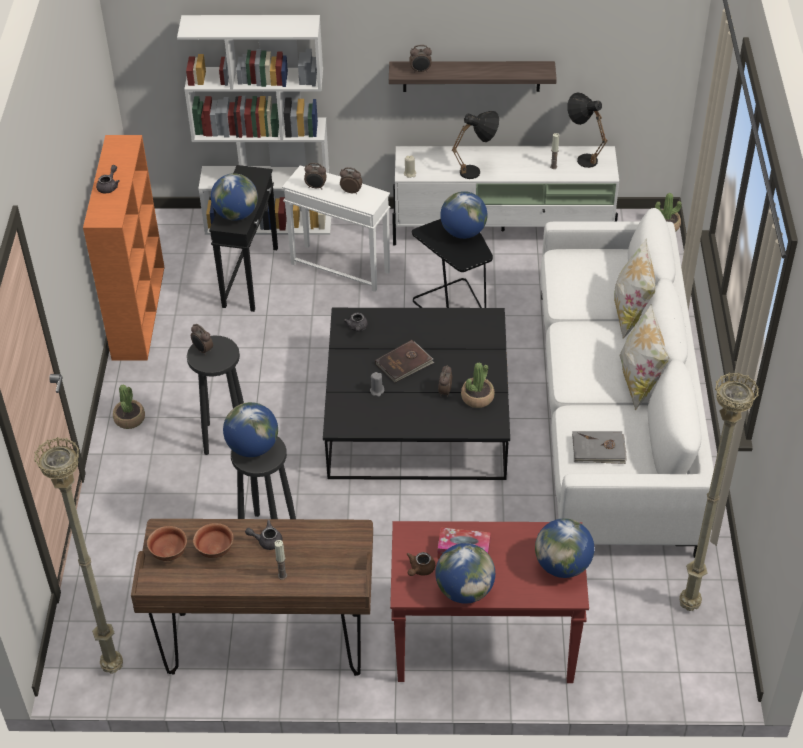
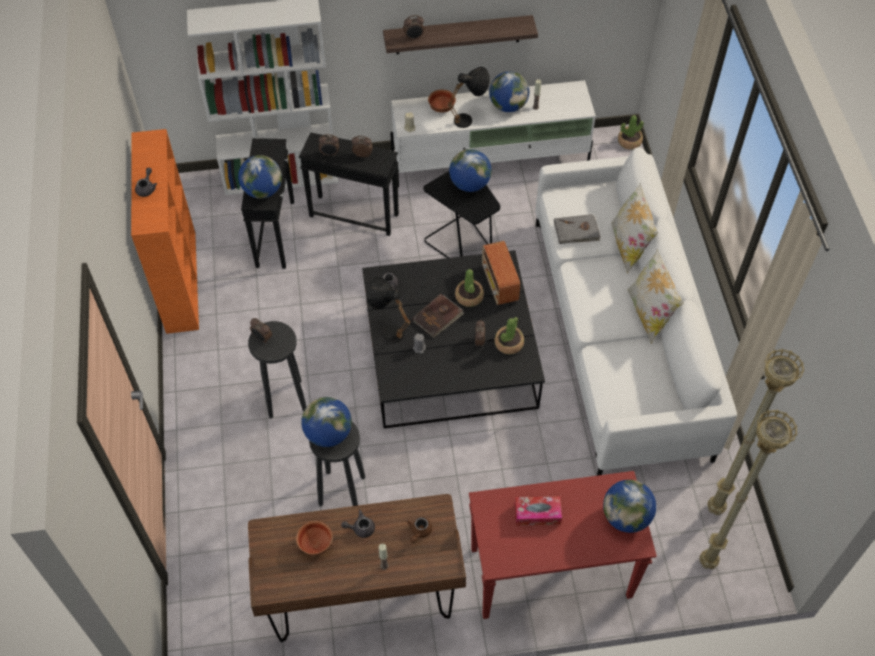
camera: 10 degrees left, 10 degrees up
(114, 666) = (230, 640): beige floor lamp -> beige floor lamp (708, 561)
(129, 419) = (194, 391): potted plant -> potted plant (469, 296)
(168, 553) = (274, 553): bowl -> bowl (441, 108)
(340, 267) = (353, 214): white side table -> black side table
(420, 569) = (502, 538): brown teapot -> brown teapot (419, 532)
(464, 590) = (546, 554): globe -> globe (508, 106)
(480, 339) = (499, 284): none -> radio
(582, 157) = (558, 94): black table lamp -> black table lamp (388, 329)
(598, 449) = (627, 387): grey book -> grey book (576, 231)

